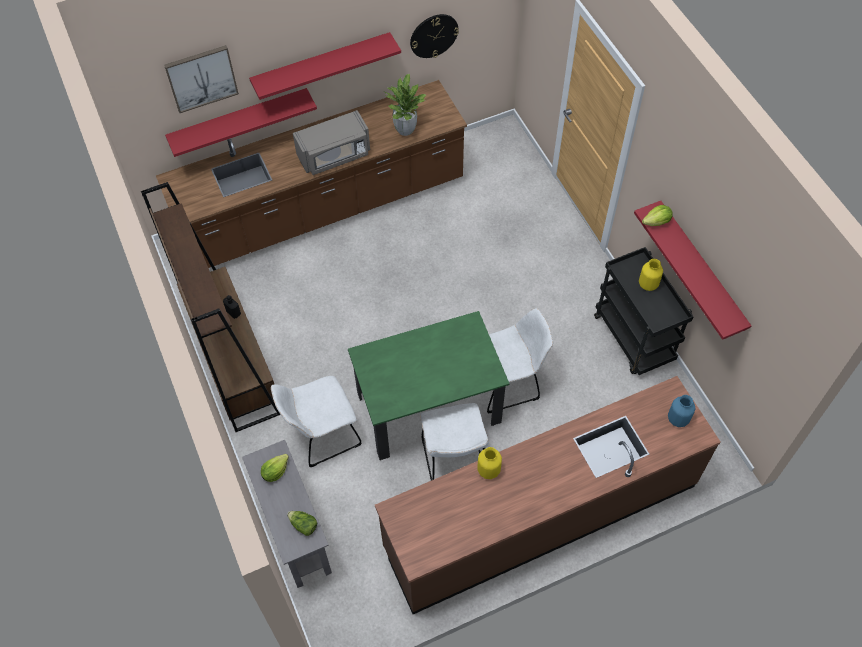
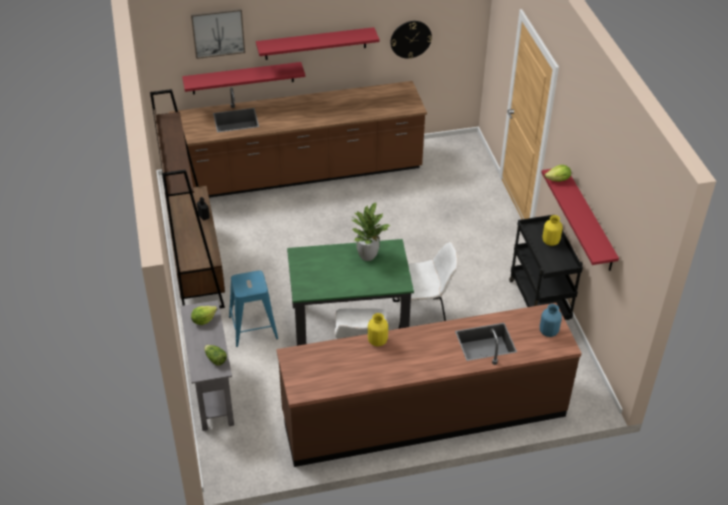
camera: 10 degrees right, 15 degrees down
(321, 436) = (253, 328): white chair -> blue stool
(334, 155) = (313, 118): grey microwave -> none
(405, 129) = (375, 109): potted plant -> potted plant (367, 255)

